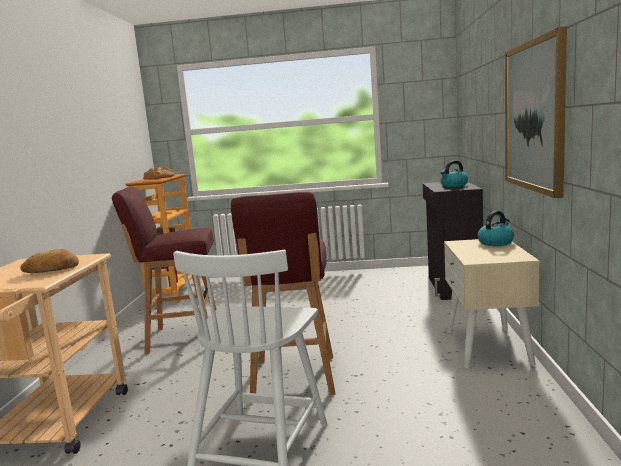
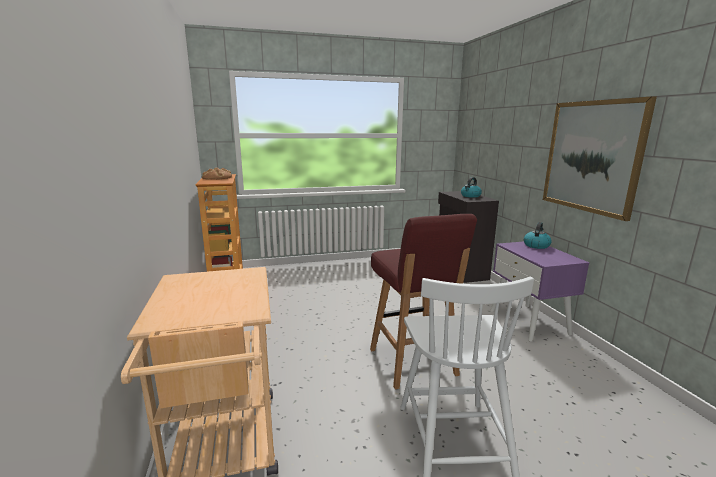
camera: 20 degrees left, 5 degrees up
(52, 270) = (237, 292): bread -> none
(182, 337) = (276, 330): red stool -> none
(488, 347) = (529, 322): beige nightstand -> purple nightstand

